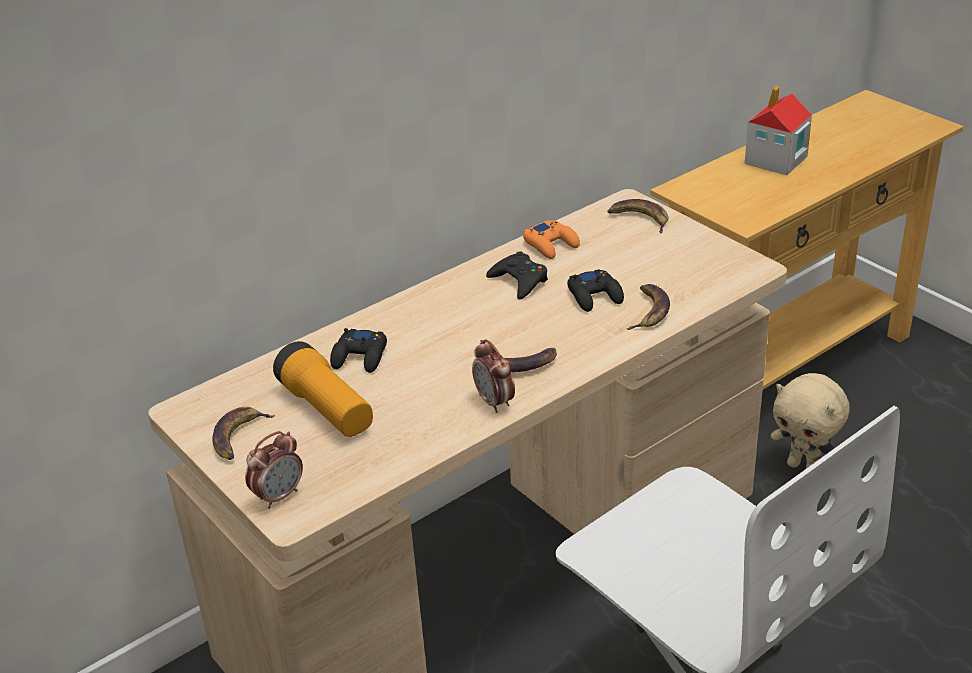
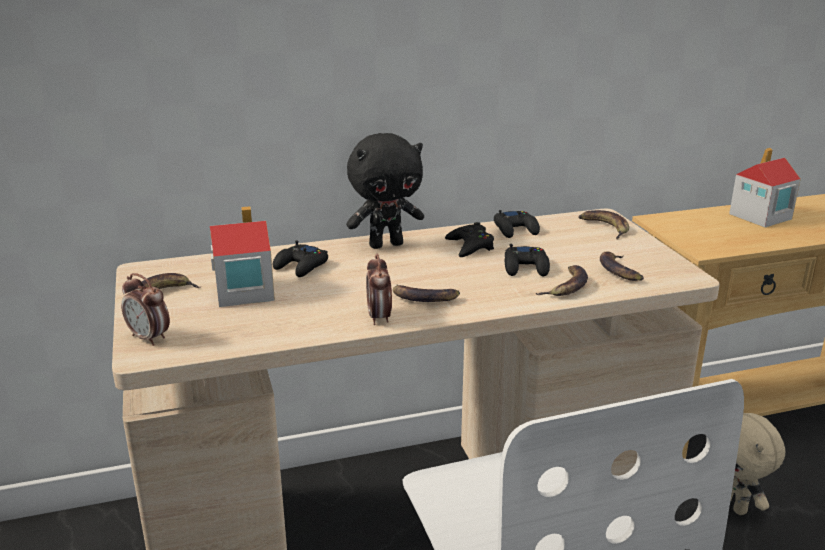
camera: 20 degrees right, 10 degrees down
(279, 496) = (149, 338): alarm clock -> alarm clock turned 60 degrees clockwise
(326, 409) = (243, 292): flashlight -> toy house
(429, 301) = (386, 244): none -> black plush toy
(551, 245) = (516, 229): orange game controller -> black game controller
(688, 276) = (620, 271): none -> banana

